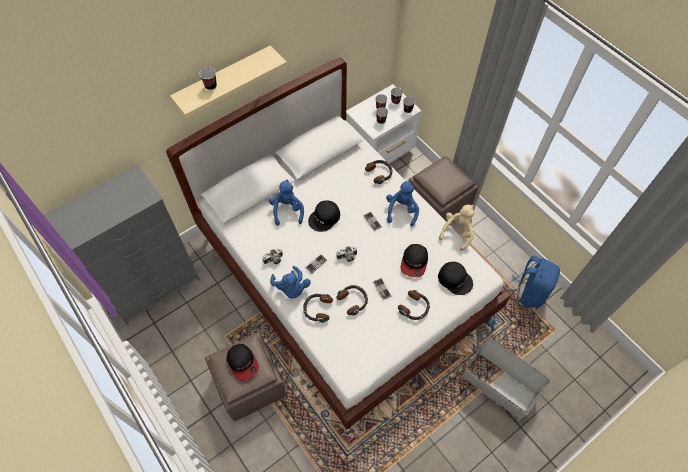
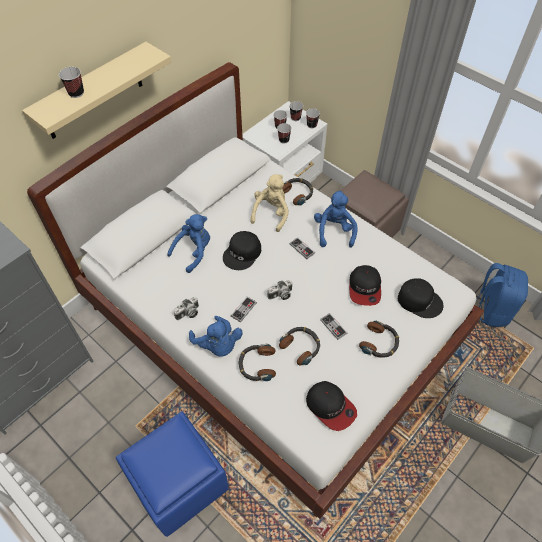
camera: 10 degrees left, 5 degrees down
(243, 362) = (168, 454): cap -> cap (330, 407)
(249, 384) = (177, 482): brown ottoman -> blue ottoman
(287, 210) = (194, 251): blue plush toy -> blue plush toy turned 60 degrees clockwise
(457, 232) = (406, 246): beige plush toy -> beige plush toy (271, 213)

